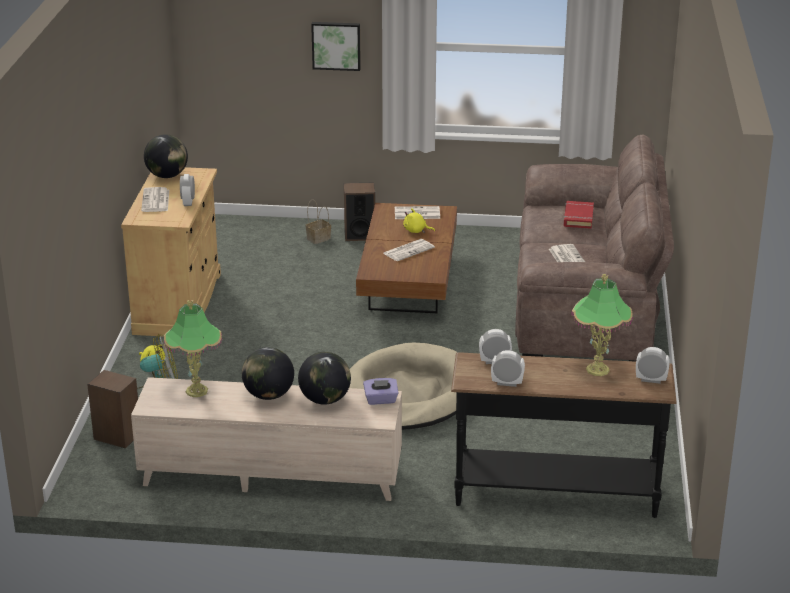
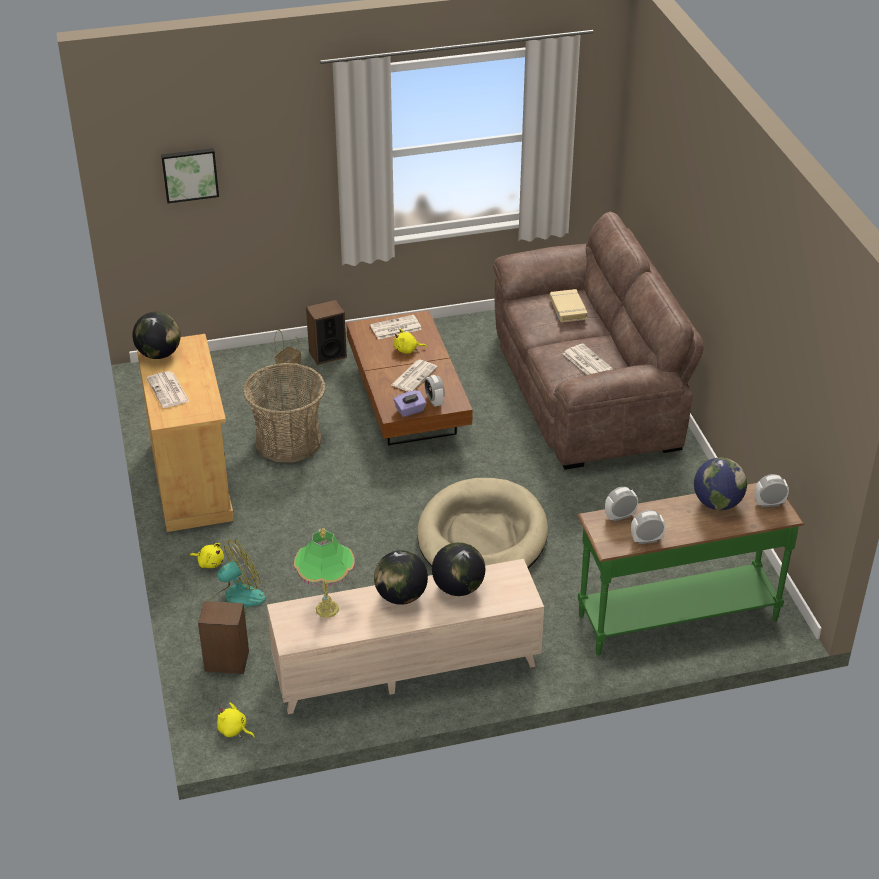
camera: 20 degrees left, 10 degrees up
(88, 487) = (234, 730): none -> yellow plush toy
(188, 202) = (204, 385): alarm clock -> alarm clock (434, 401)
(281, 290) = (288, 441): none -> basket
(336, 45) = (284, 169): picture -> picture (190, 174)
(381, 400) = (511, 574): purple tissue box -> purple tissue box (410, 410)
(556, 492) = (677, 616): black console table -> green console table
(578, 218) = (567, 309): red book -> beige book
(598, 370) = (717, 503): table lamp -> globe

